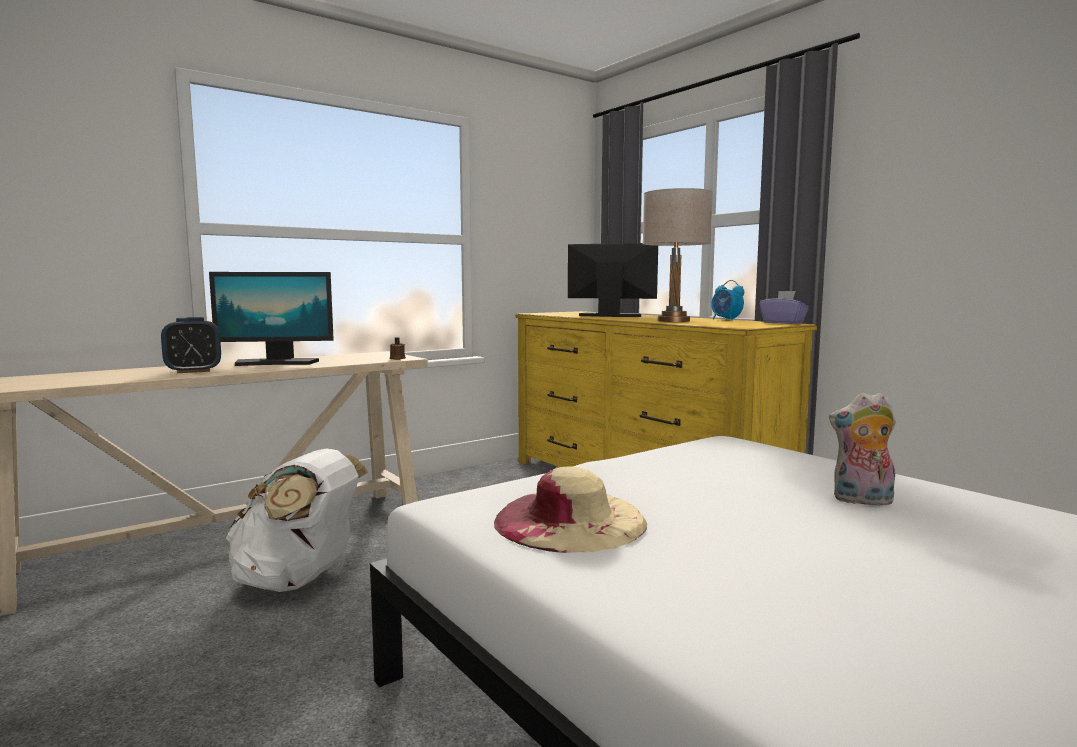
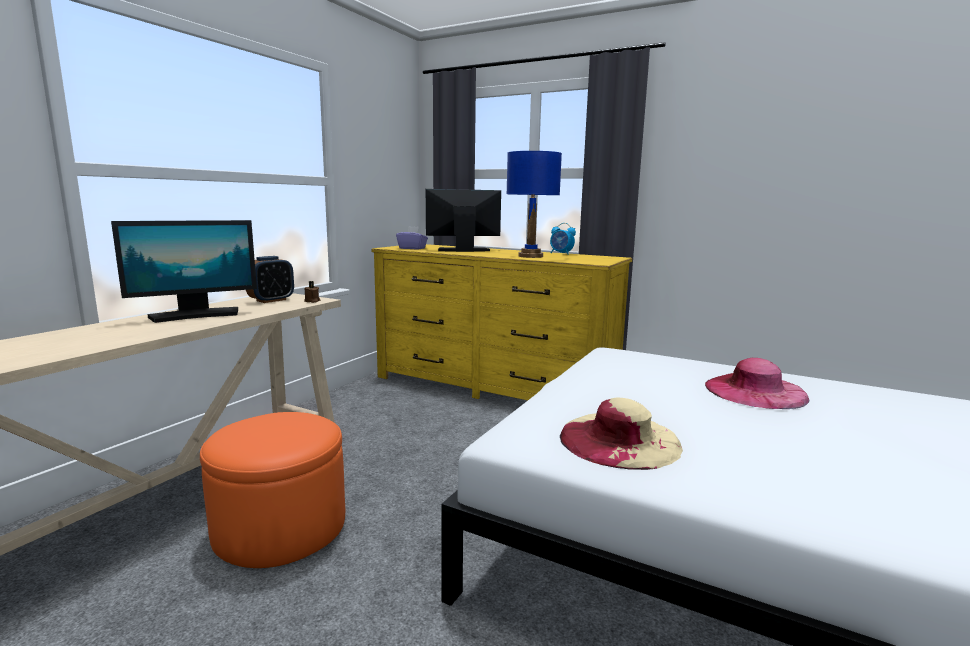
camera: 25 degrees left, 5 degrees up
(194, 371) = (121, 334): alarm clock -> alarm clock (271, 300)
(299, 580) = (280, 527): white backpack -> orange ottoman
(673, 321) = (530, 256): beige table lamp -> blue table lamp
(783, 323) = (609, 256): purple tissue box -> purple tissue box (412, 248)
(862, 501) = (755, 391): plush toy -> pink hat

